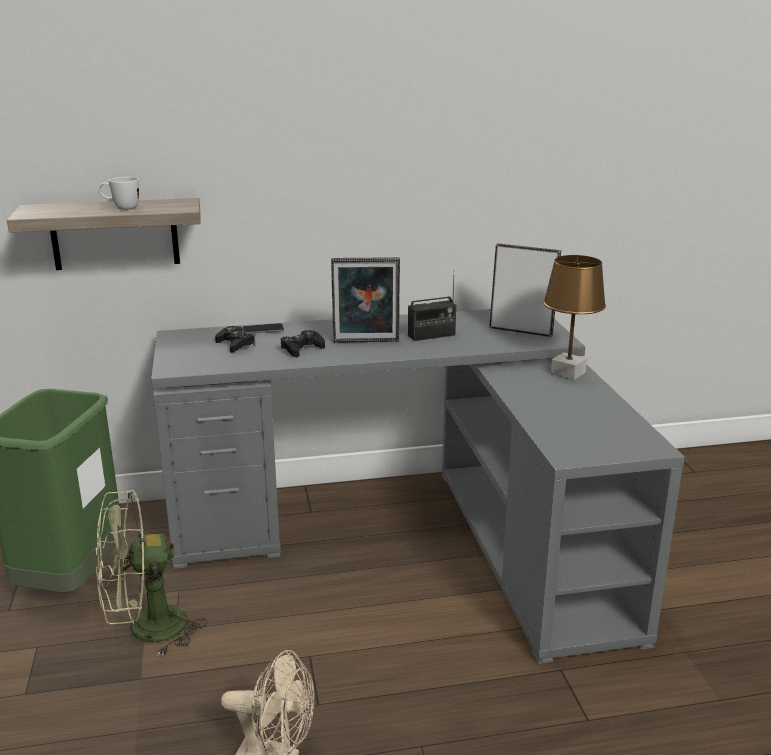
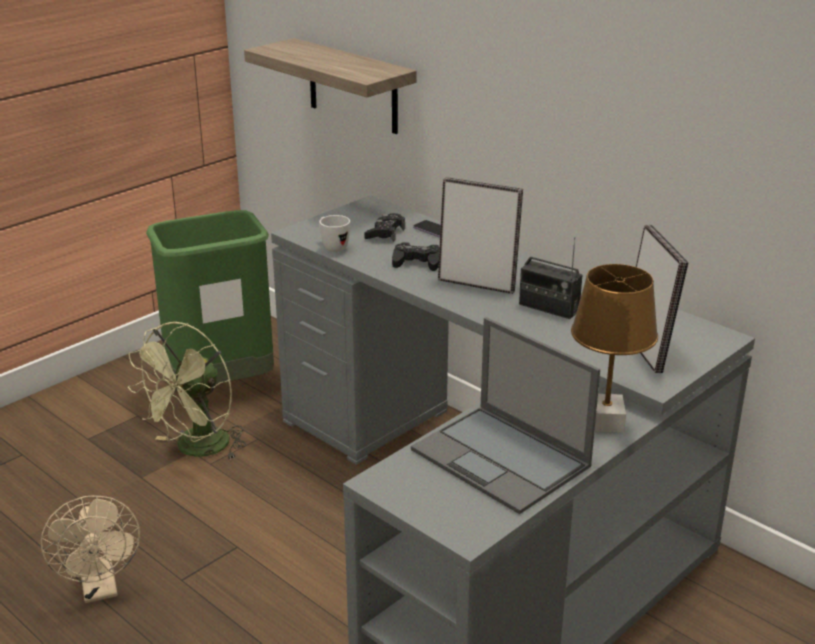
camera: 55 degrees right, 5 degrees up
(121, 208) = (331, 63): white mug -> white mug (332, 247)
(146, 630) = (196, 450): green fan -> green fan turned 90 degrees counterclockwise
(366, 342) = (477, 284): picture frame -> picture frame turned 150 degrees clockwise
(579, 412) = (502, 459): none -> laptop

